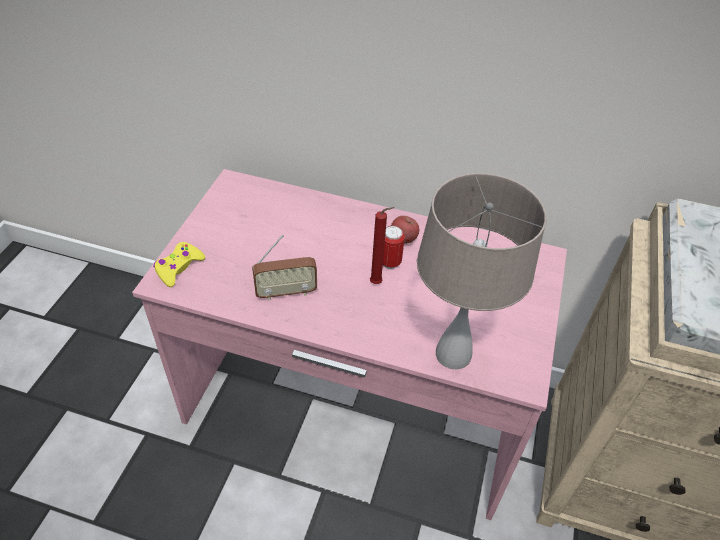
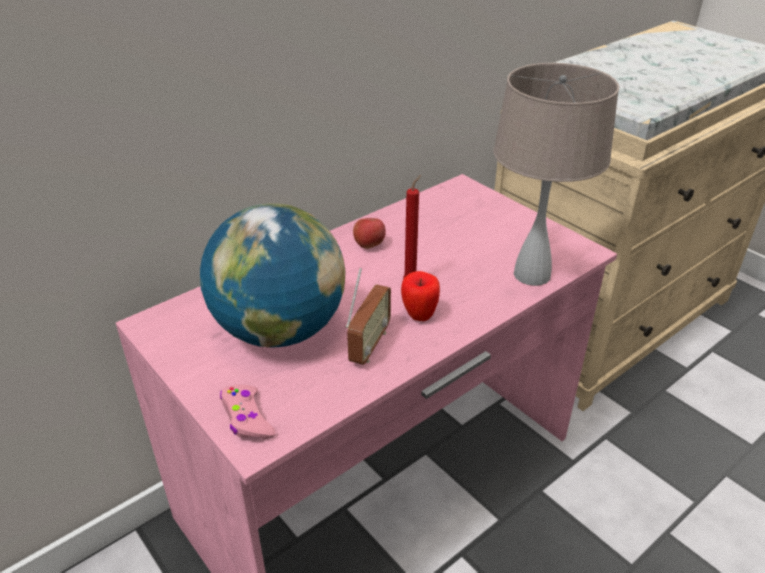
camera: 55 degrees left, 10 degrees down
(179, 268) = (247, 418): yellow game controller -> pink game controller
(269, 241) = (280, 330): none -> globe
(340, 305) = (419, 316): none -> apple
(390, 262) = (391, 264): can -> none

